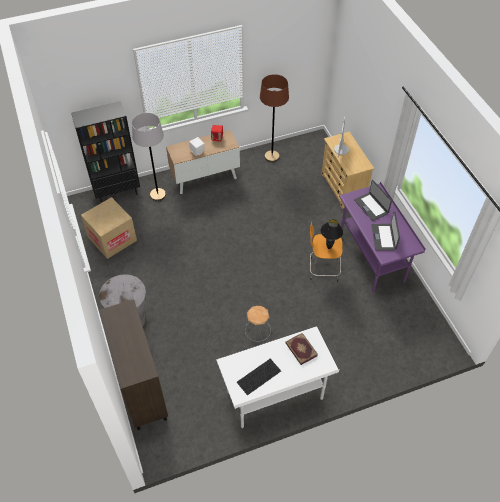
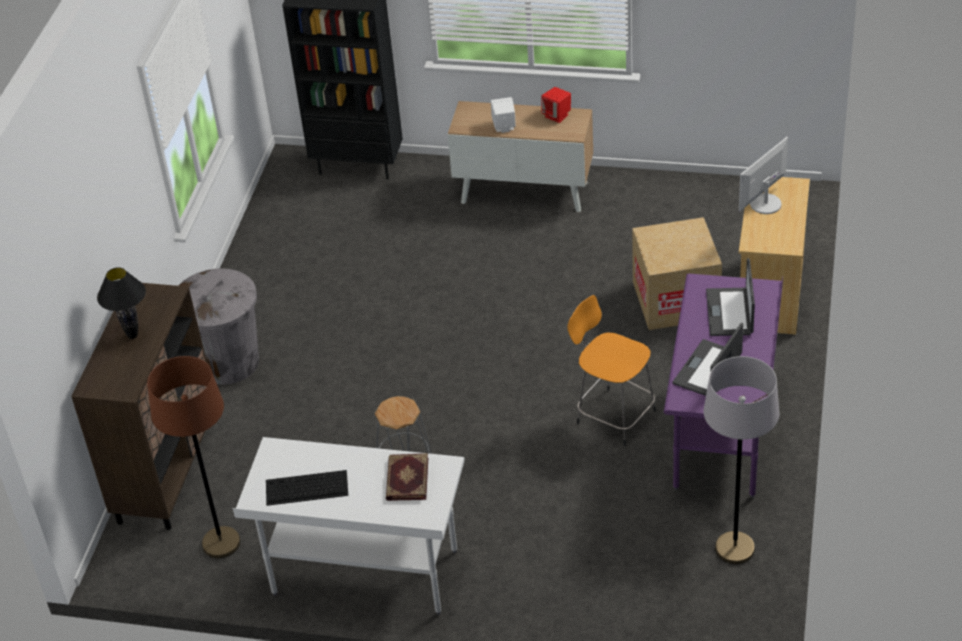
camera: 35 degrees right, 10 degrees down
(112, 239) = (294, 233): cardboard box -> cardboard box (676, 300)
(158, 195) = (421, 192): grey floor lamp -> grey floor lamp (734, 549)
(272, 156) = (676, 197): brown floor lamp -> brown floor lamp (221, 543)
(329, 247) = (614, 360): black table lamp -> black table lamp (132, 336)

